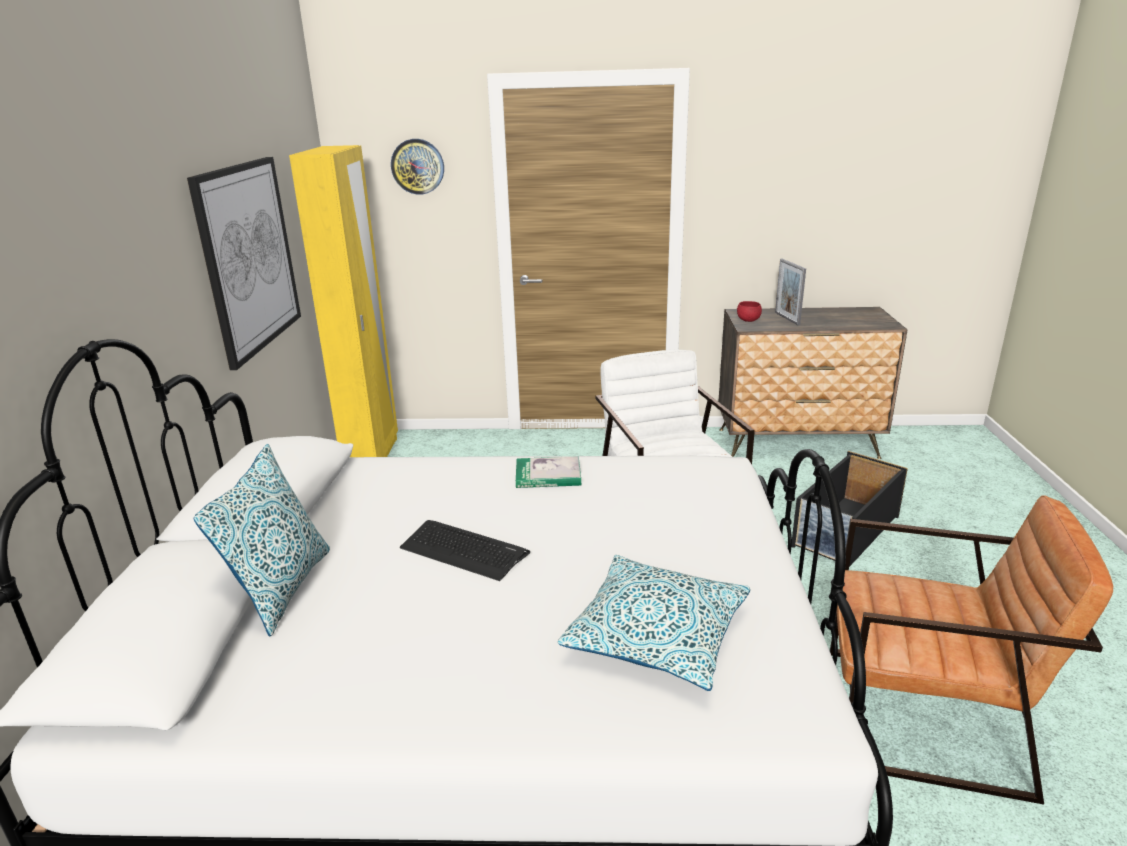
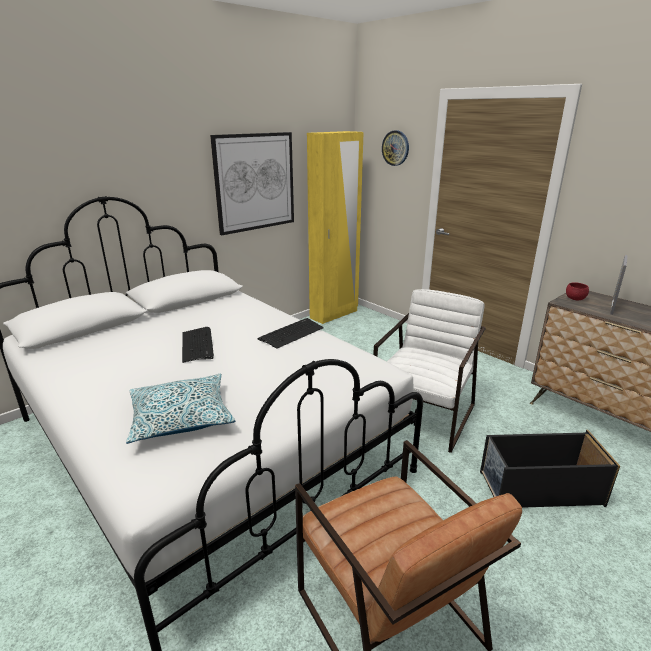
camera: 45 degrees right, 0 degrees up
(282, 588) = (128, 327): pillow -> none
(548, 475) = (291, 333): book -> keyboard

